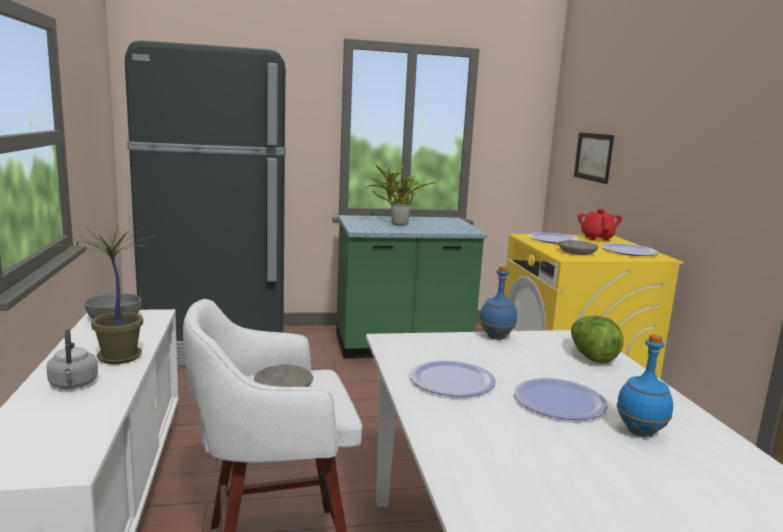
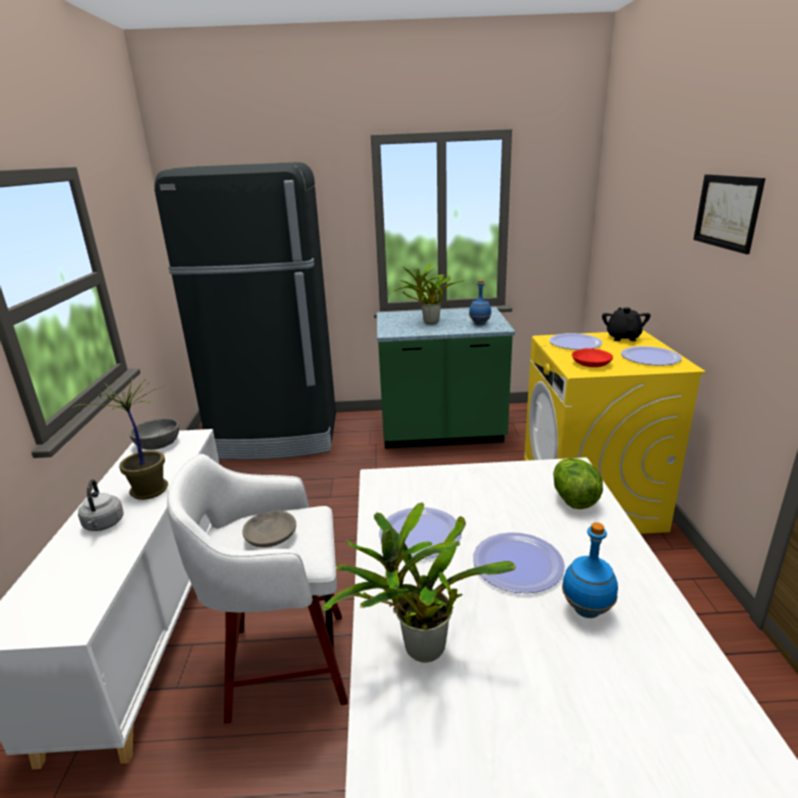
camera: 10 degrees right, 10 degrees up
(489, 461) = (418, 649): none -> potted plant
(496, 337) = (485, 471): blue bottle -> blue bottle (480, 324)
(576, 253) = (590, 363): grey bowl -> red bowl
(593, 157) = (630, 243): picture -> picture (727, 212)
(597, 238) = (623, 337): red teapot -> black teapot

